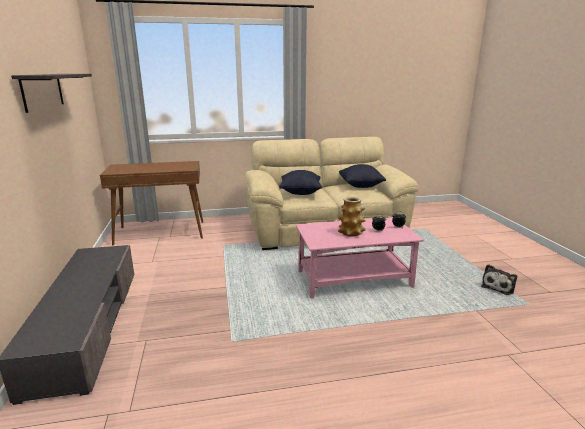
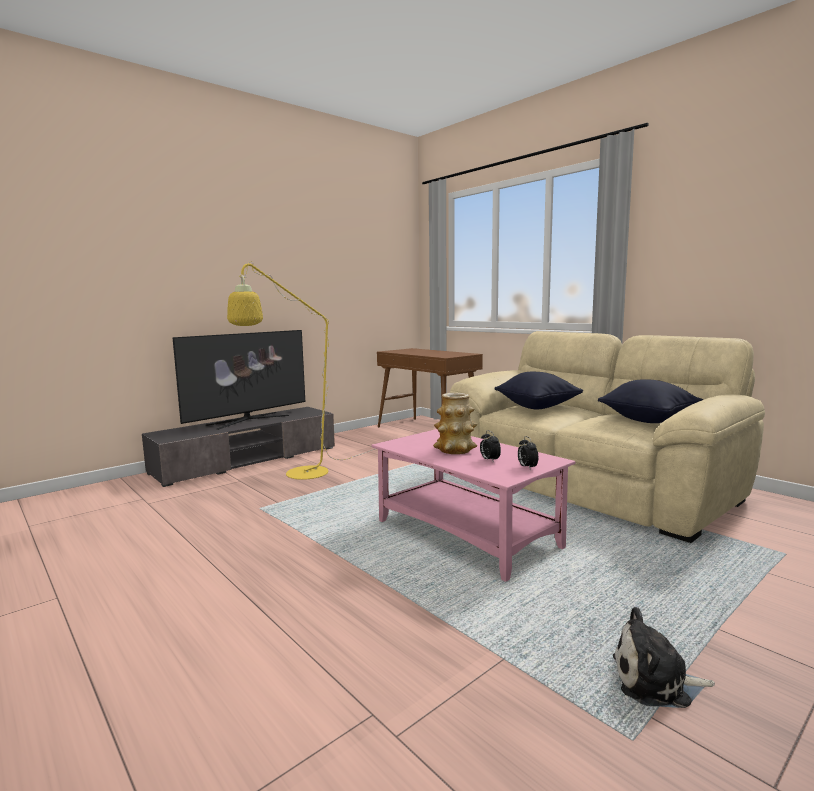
camera: 60 degrees right, 10 degrees down
(42, 91) = (303, 262): shelf -> none
(74, 285) = (248, 420): none -> television
(178, 308) = (298, 475): none -> yellow floor lamp

